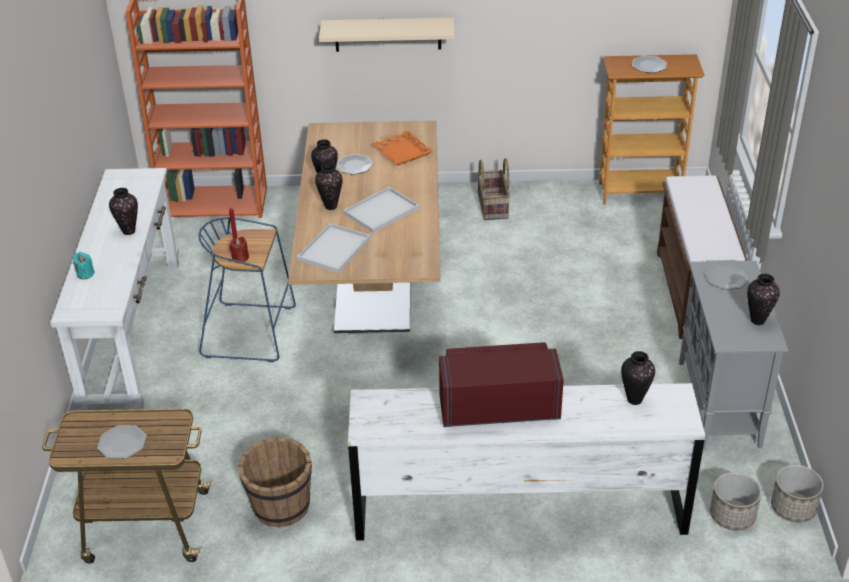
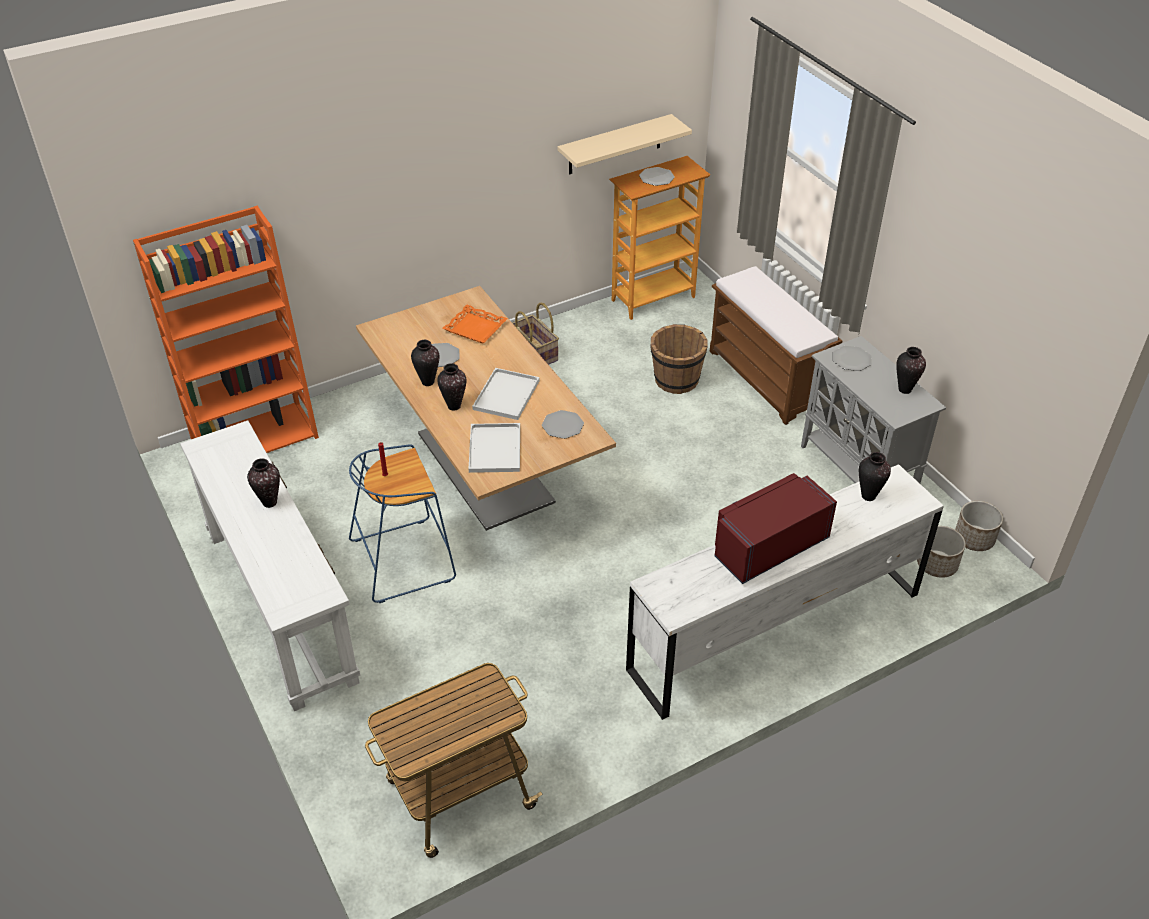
camera: 30 degrees left, 5 degrees up
(85, 274) = (264, 565): turquoise candle -> none
(122, 443) = (454, 724): plate -> plate (562, 425)
(240, 258) = (404, 490): red candle -> none
(280, 507) = (570, 719): brown bucket -> brown bucket (676, 380)
(388, 34) = (408, 211): beige shelf -> beige shelf (615, 145)

